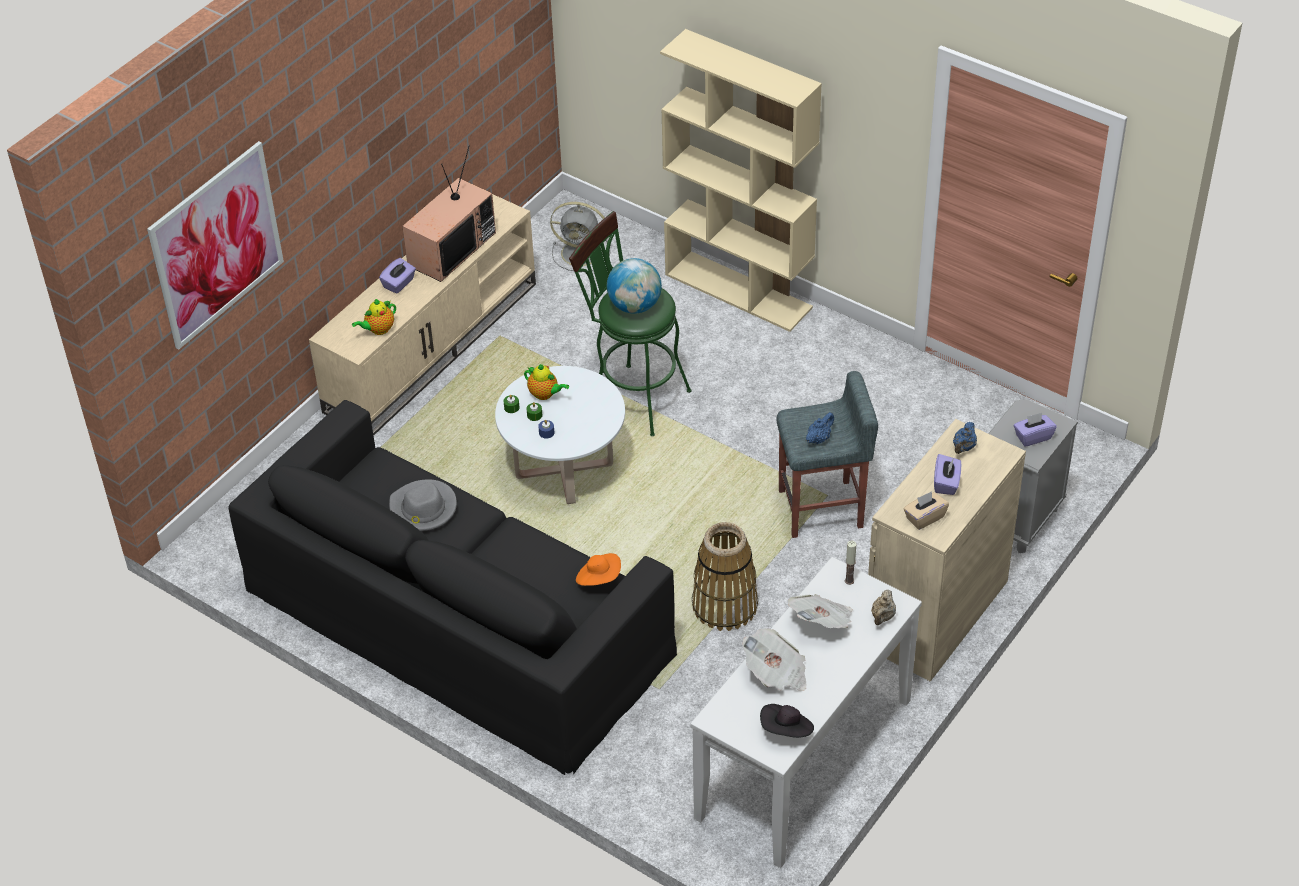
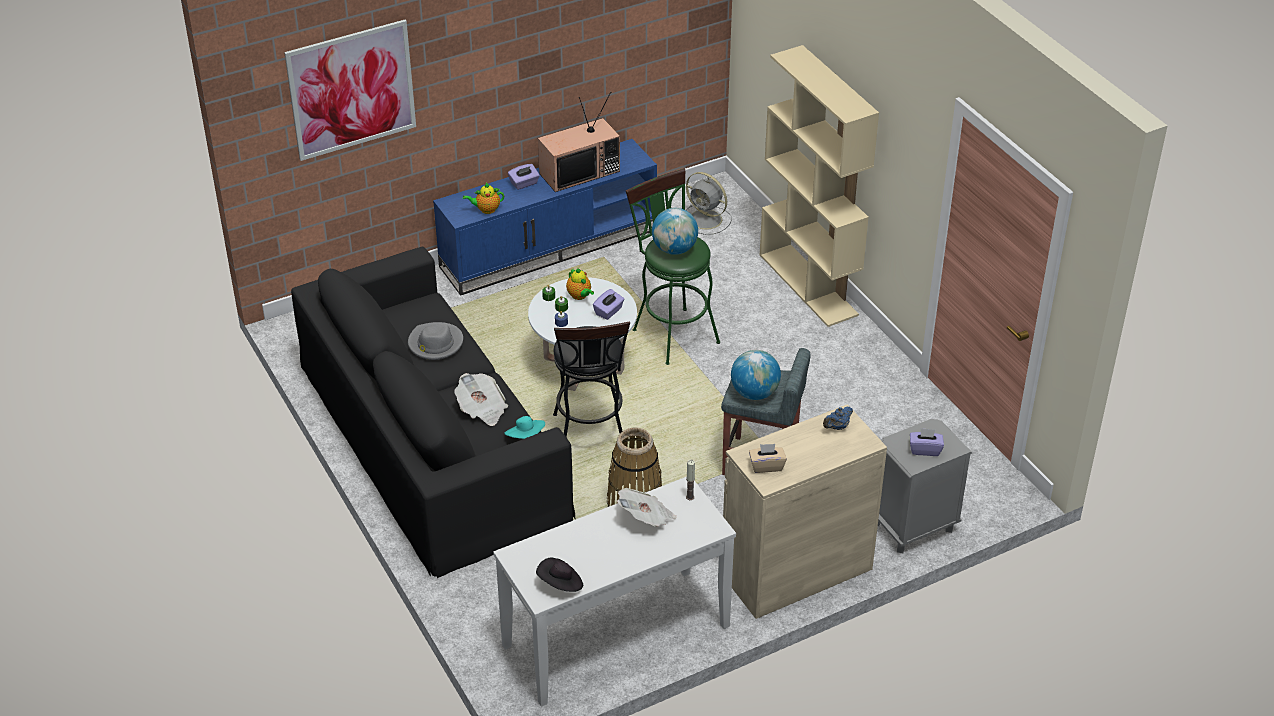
camera: 25 degrees right, 5 degrees down
(431, 345) = (549, 247): beige tv stand -> blue tv stand
(599, 578) = (526, 437): orange hat -> turquoise hat
(630, 551) = (591, 439): none -> black stool
(776, 673) = (583, 541): newspaper -> newspaper (482, 409)
(819, 438) = (754, 393): blue teapot -> globe
(882, 617) = (696, 532): beige teapot -> none
(946, 483) = (803, 447): purple tissue box -> purple tissue box (609, 311)

